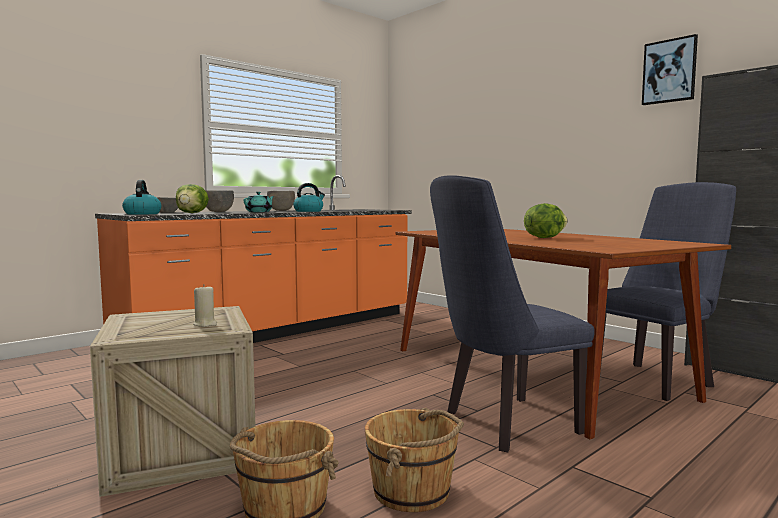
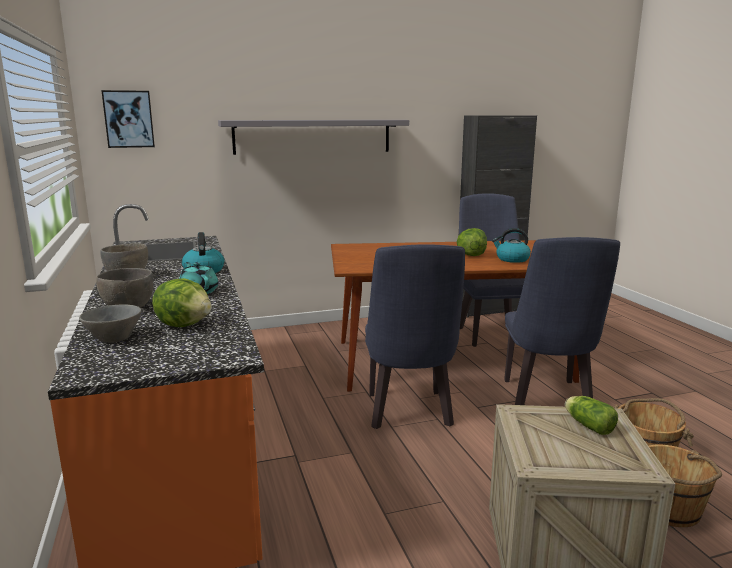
camera: 65 degrees left, 10 degrees up
(142, 214) = (182, 354): kettle -> kettle (512, 259)
(205, 324) = (587, 425): beige candle -> lettuce
(384, 373) = (409, 414): none -> blue chair
(531, 129) = (313, 136): none -> grey shelf
(669, 71) = (432, 101): picture -> picture (128, 119)

